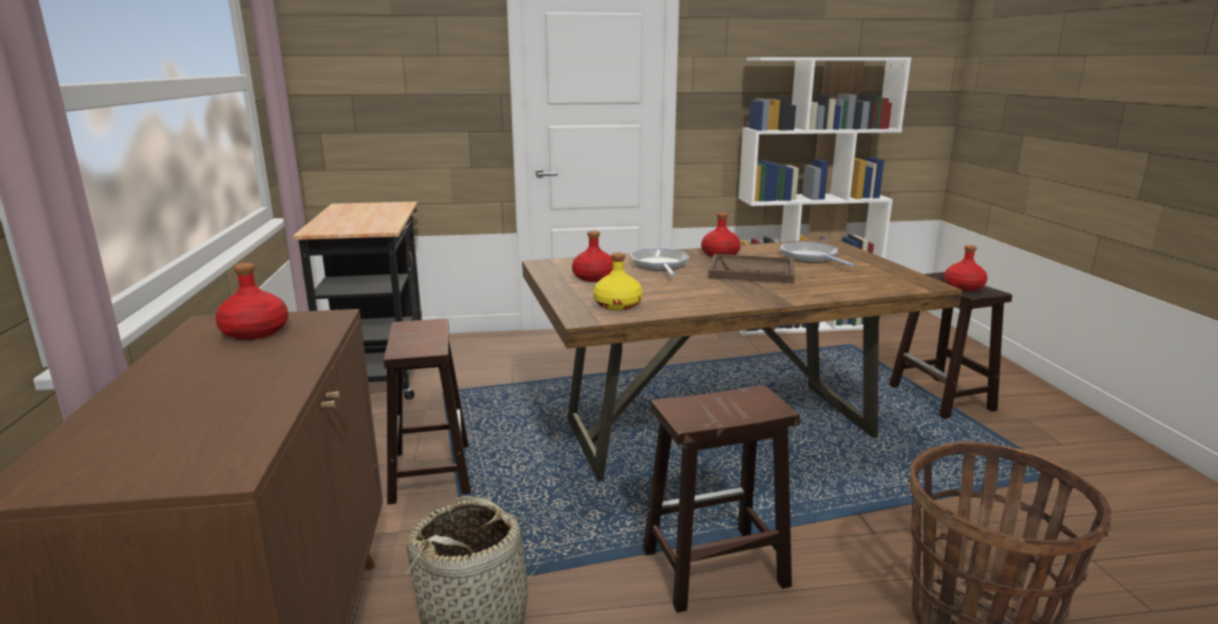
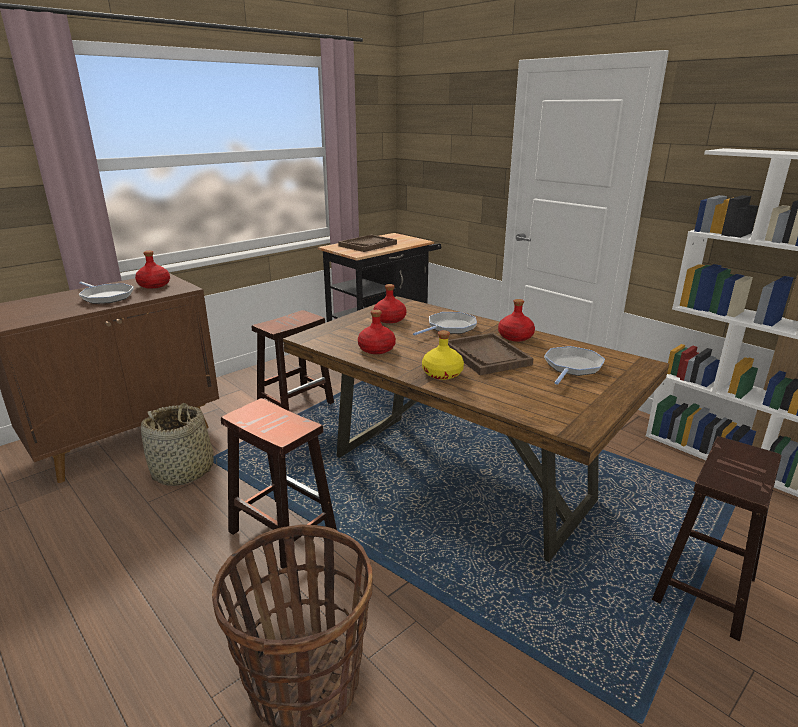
camera: 55 degrees right, 5 degrees up
(236, 370) = (106, 297): none -> frying pan
(355, 219) = (367, 245): none -> brown tray
(618, 305) = (342, 338): yellow bottle -> yellow bottle (442, 374)
(963, 286) = (734, 471): red bottle -> red bottle (377, 349)

